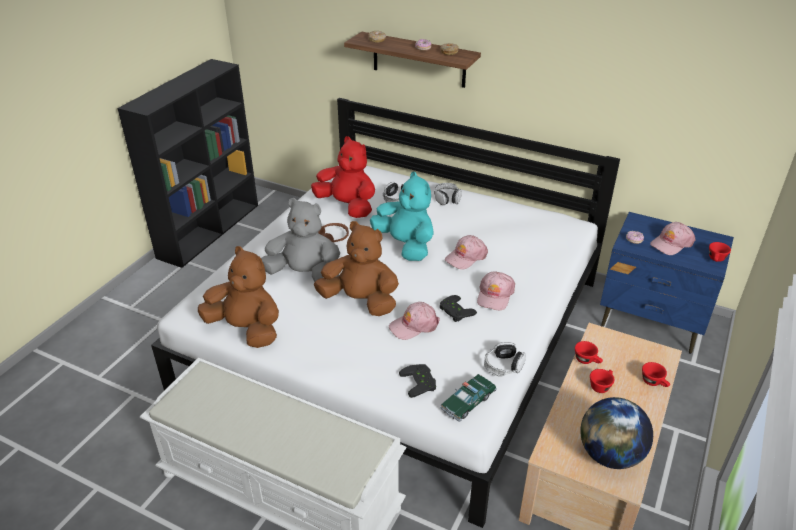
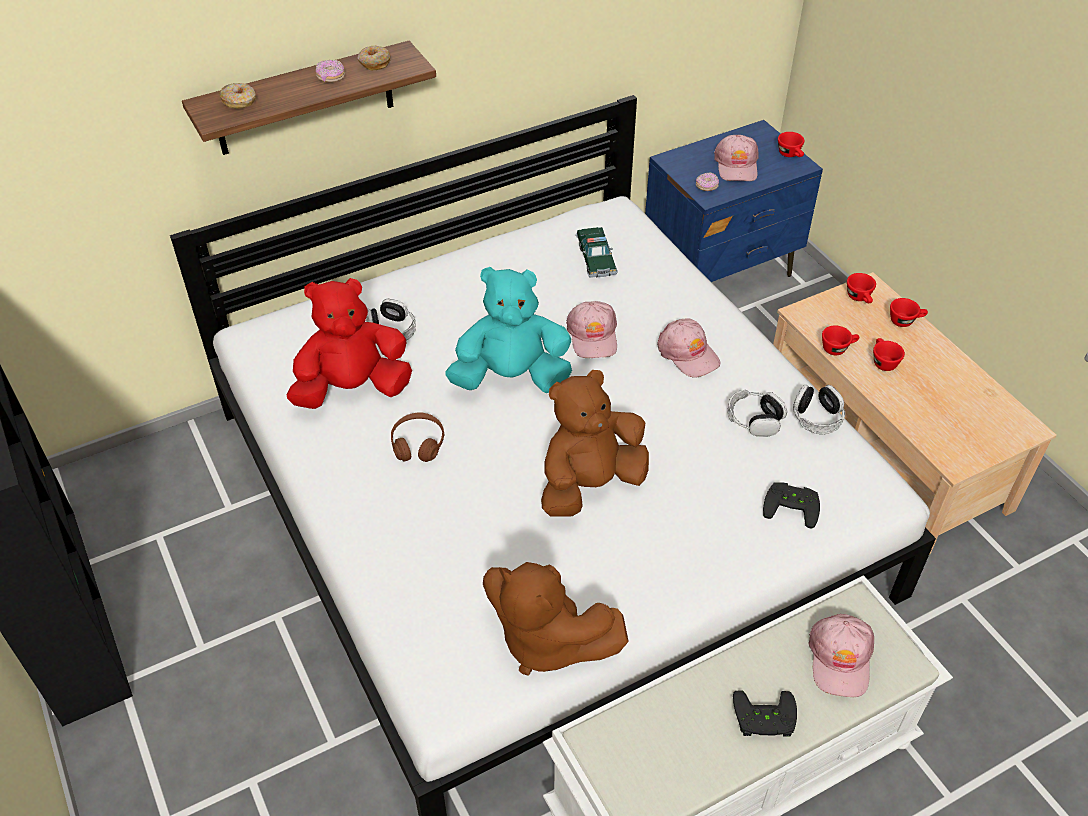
camera: 55 degrees left, 10 degrees up
(246, 329) = (546, 641): brown plush toy -> brown plush toy turned 120 degrees counterclockwise
(304, 274) = (476, 516): grey plush toy -> none
(414, 325) = (683, 456): pink cap -> pink cap (840, 659)
(447, 198) = (444, 282): headphones -> headphones (754, 419)
(454, 311) = (688, 405): black game controller -> black game controller (764, 720)
(468, 402) = (855, 480): toy car -> toy car (596, 258)
(609, 455) = (982, 416): globe -> none
(647, 353) = (860, 298): none -> red cup

